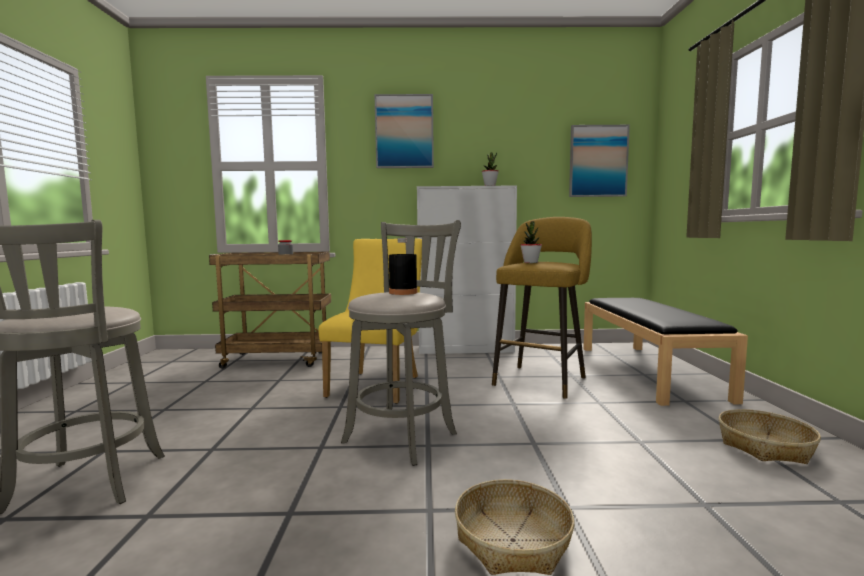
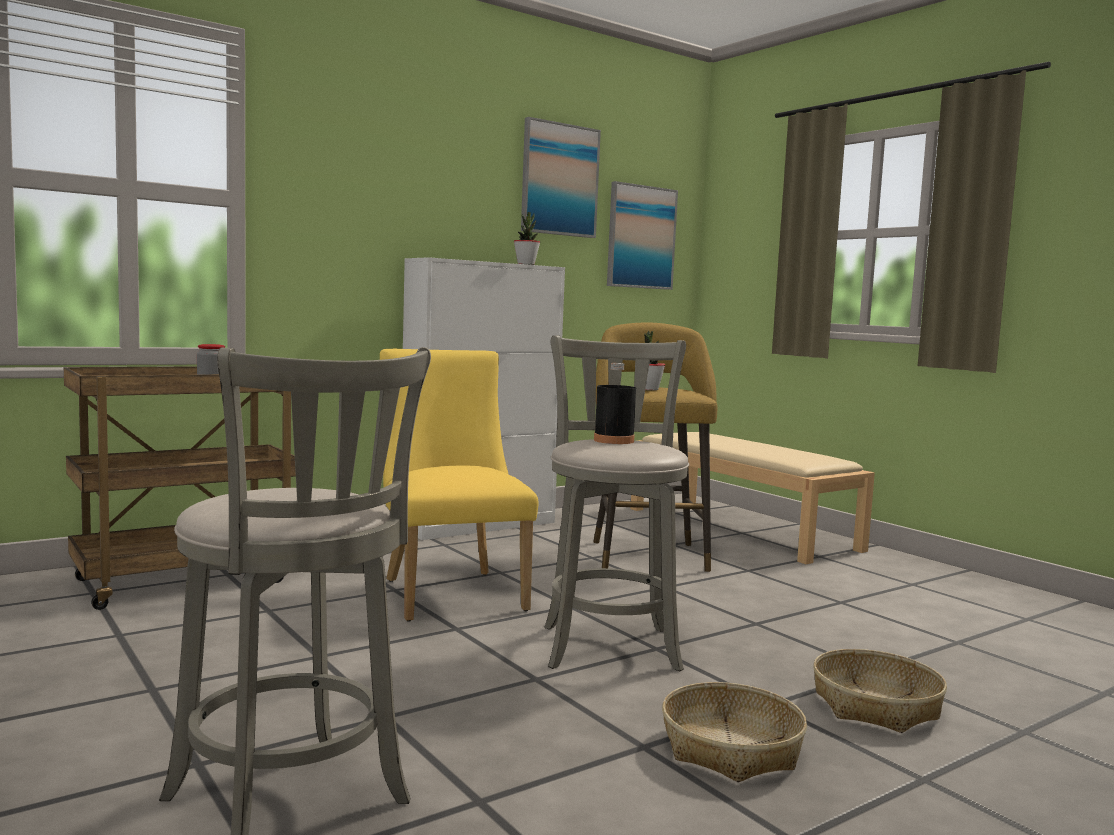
camera: 35 degrees left, 0 degrees up
(404, 132) = (384, 157): picture -> picture (559, 180)
(649, 371) = (742, 529): black bench -> beige bench
(765, 447) = (933, 587): basket -> basket (731, 749)

